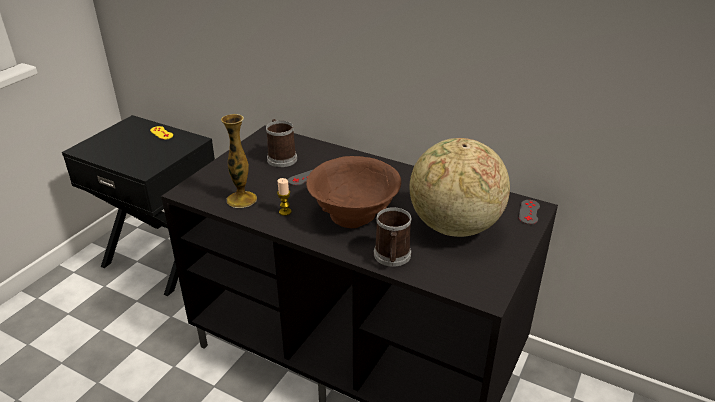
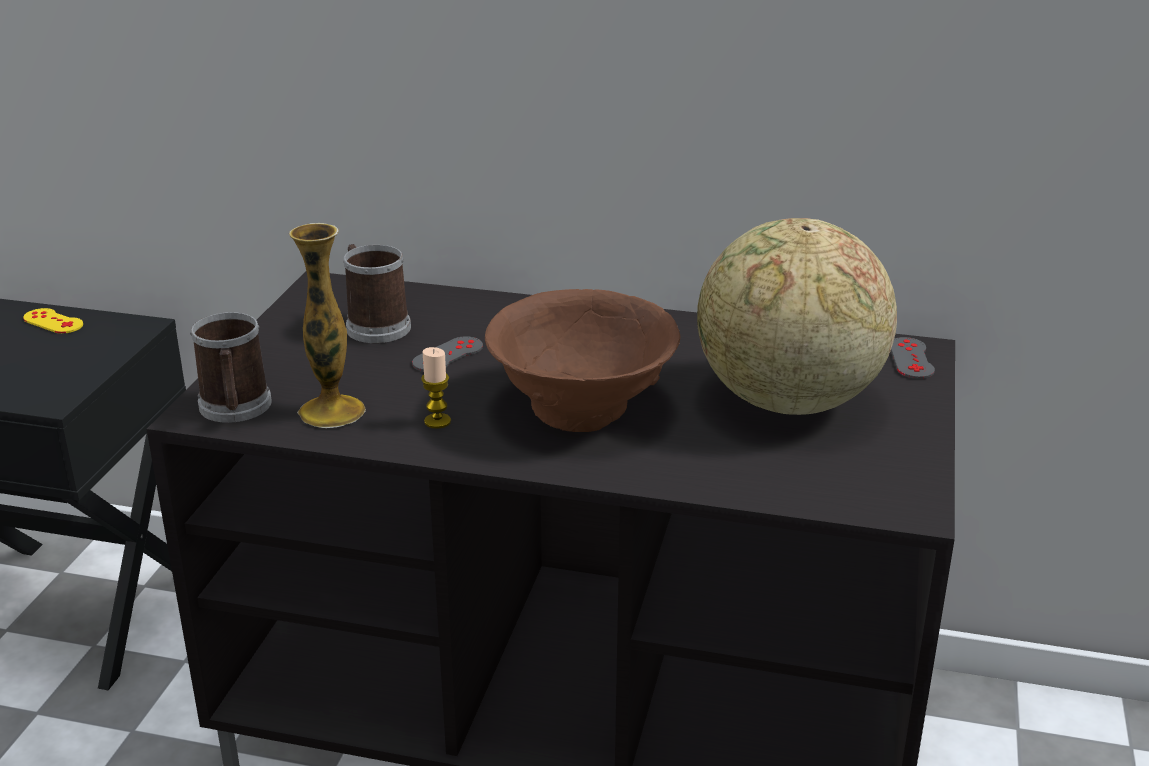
camera: 15 degrees left, 5 degrees down
(392, 257) = (697, 470): mug -> mug (235, 408)

